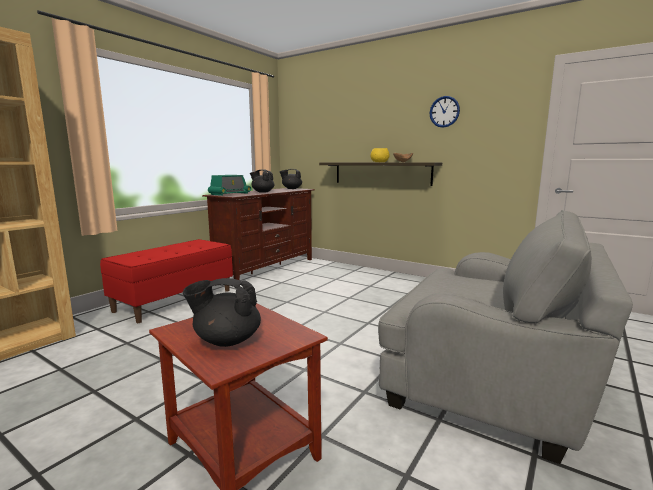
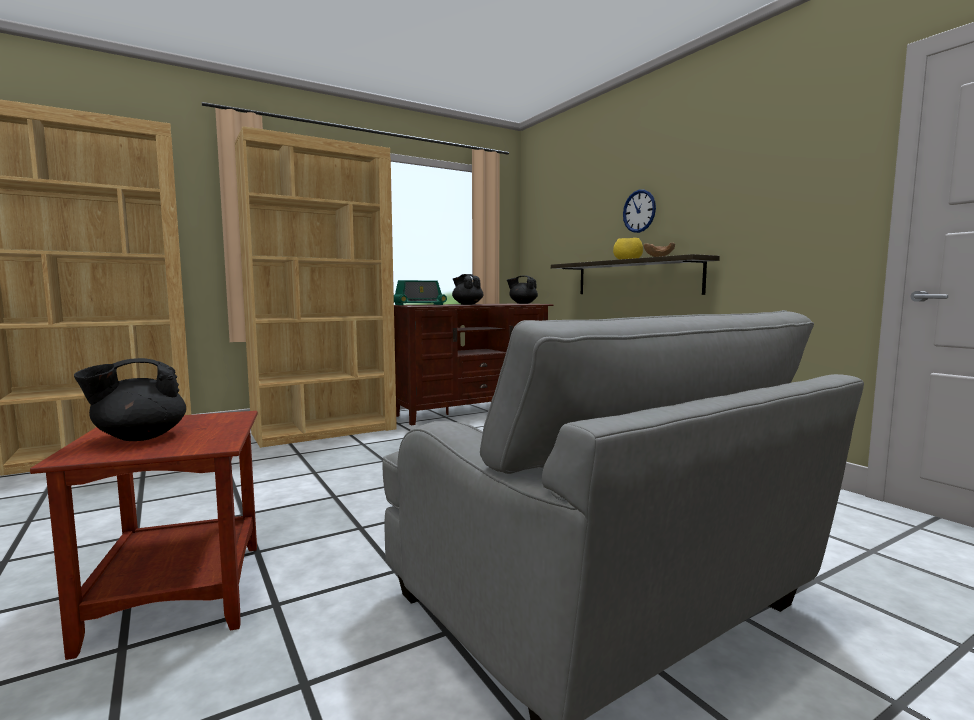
camera: 25 degrees right, 5 degrees down
(175, 300) = (325, 431): red bench -> brown bookcase
(226, 340) = (139, 437): black teapot -> black teapot turned 60 degrees counterclockwise
(444, 111) = (722, 173): wall clock -> wall clock (639, 211)

